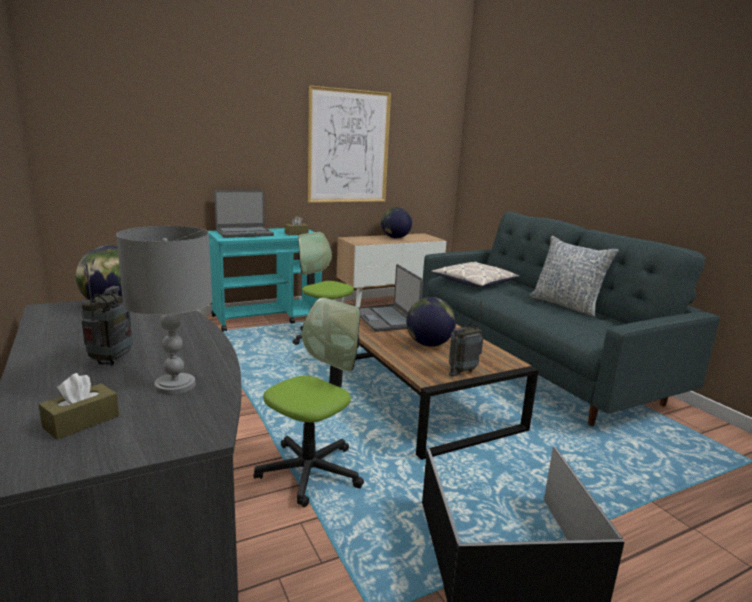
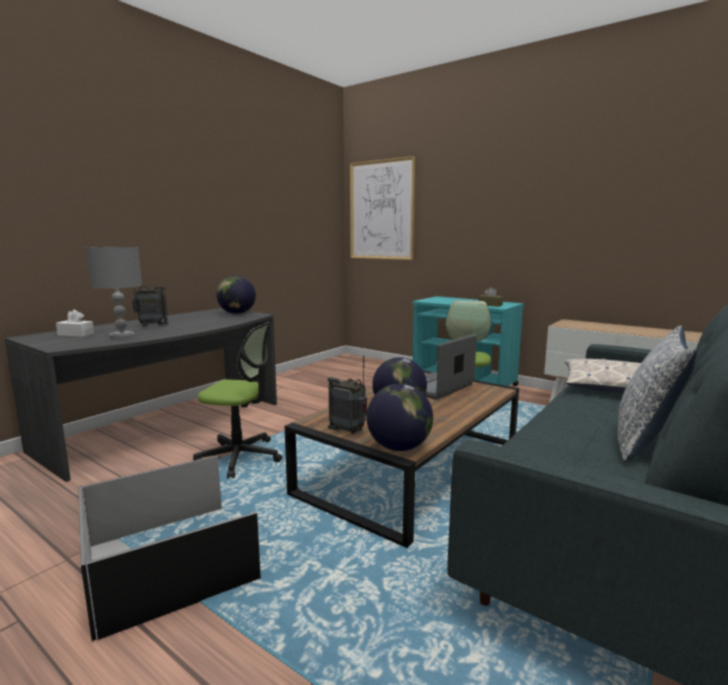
camera: 65 degrees right, 5 degrees down
(81, 421) = (76, 334): brown tissue box -> white tissue box
(244, 233) = (452, 300): laptop -> none
(348, 147) = (585, 218): picture -> picture (381, 210)
(395, 238) = (630, 329): globe -> globe (399, 447)

